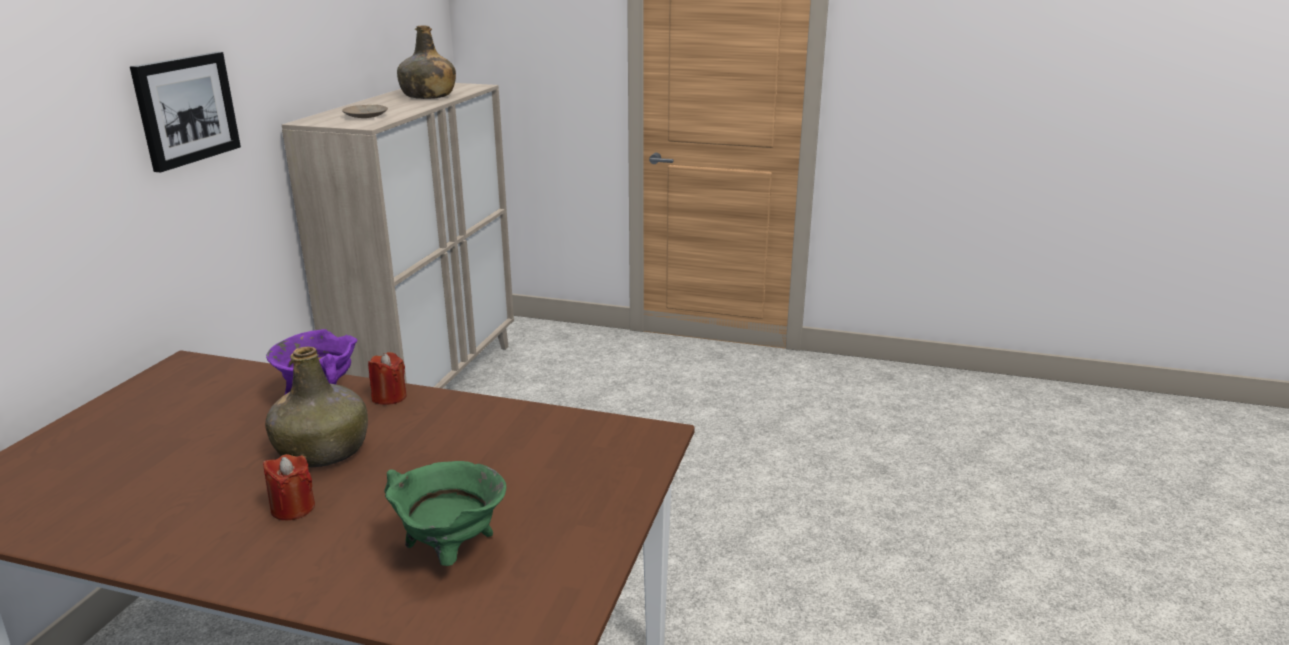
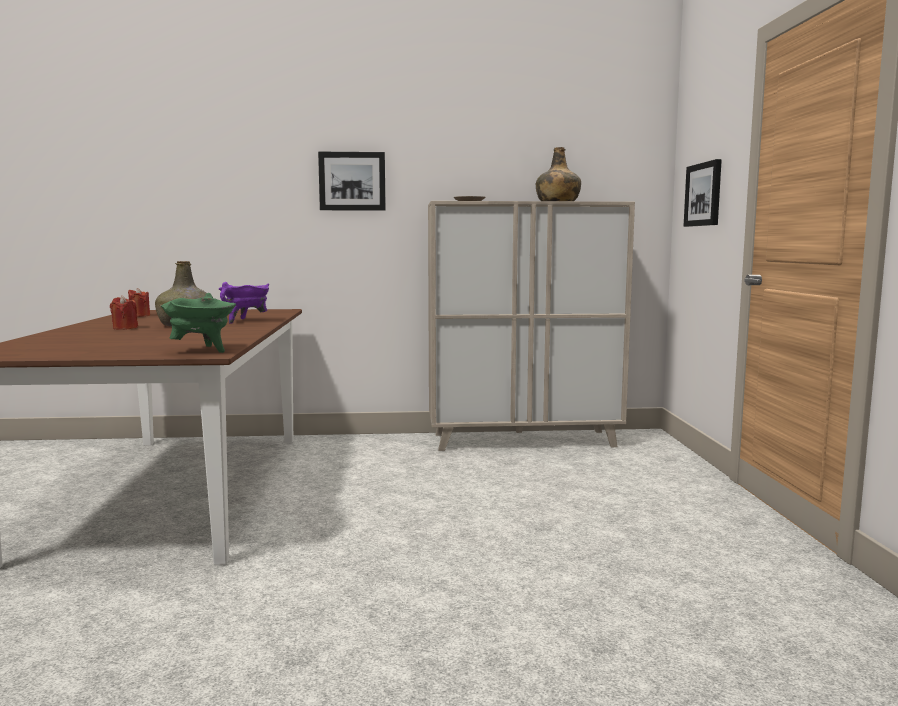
camera: 70 degrees right, 15 degrees down
(389, 397) = (254, 325): red candle -> red candle (139, 316)
(452, 553) = (68, 342): green cooking pot -> green cooking pot (202, 351)
(536, 67) = (704, 194): none -> picture

